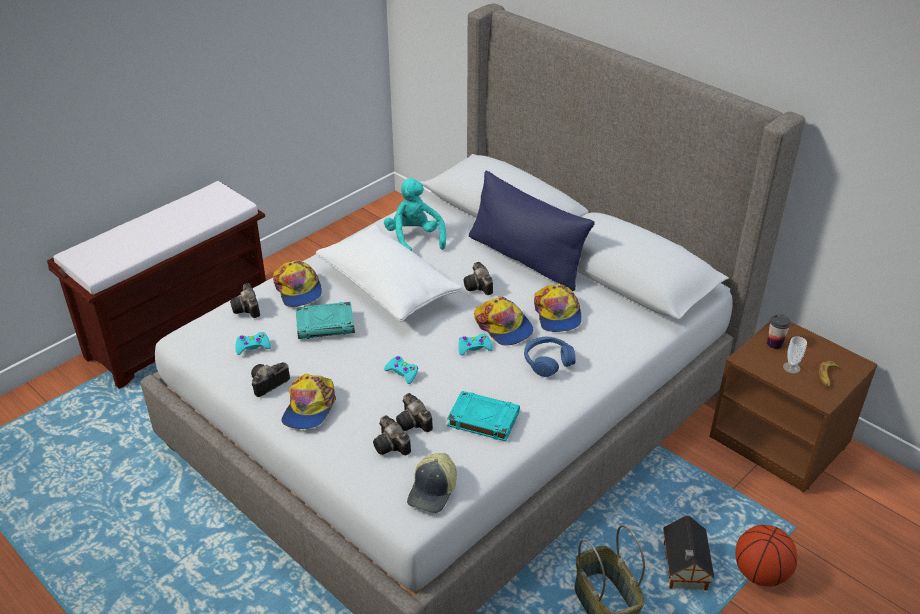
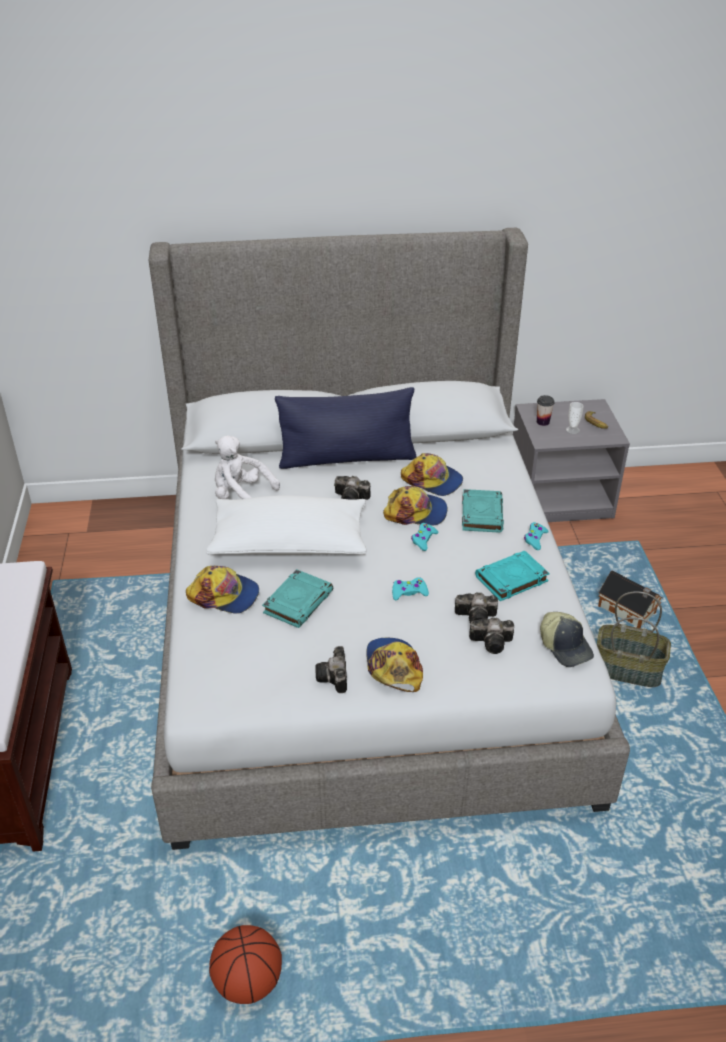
camera: 50 degrees left, 0 degrees up
(247, 309) = (212, 640): camera -> none
(252, 346) = (272, 662): turquoise game controller -> turquoise game controller (535, 539)
(309, 407) = (393, 667): cap -> cap turned 150 degrees counterclockwise
(414, 239) = (242, 497): turquoise plush toy -> white plush toy
(547, 362) = (481, 514): blue headphones -> turquoise book
(760, 574) = (662, 581): basketball -> basketball (248, 982)
(781, 440) = (560, 497): brown nightstand -> grey nightstand

